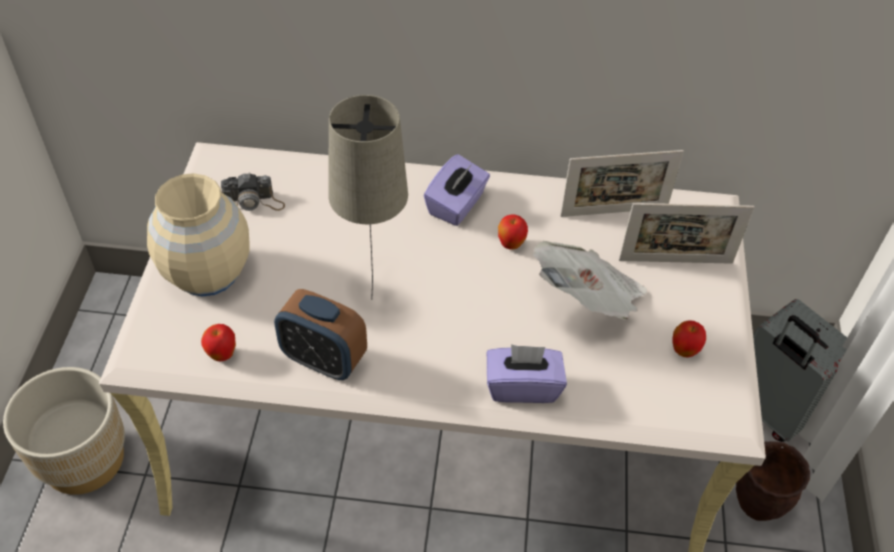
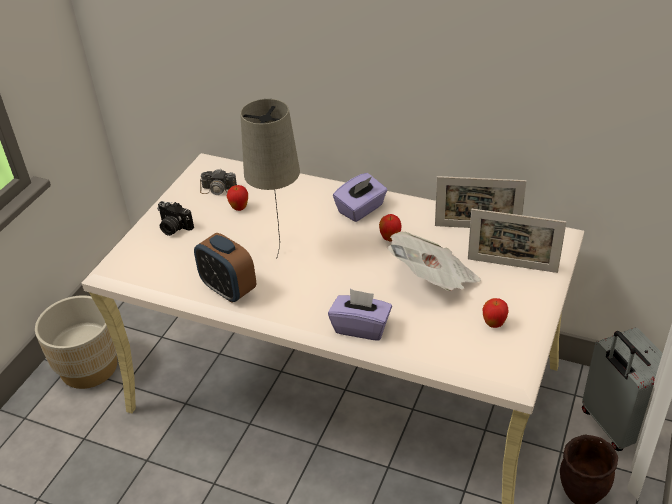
camera: 20 degrees right, 10 degrees down
(206, 272) = (173, 228): beige vase -> camera
(222, 355) = (163, 277): apple -> apple (239, 208)

